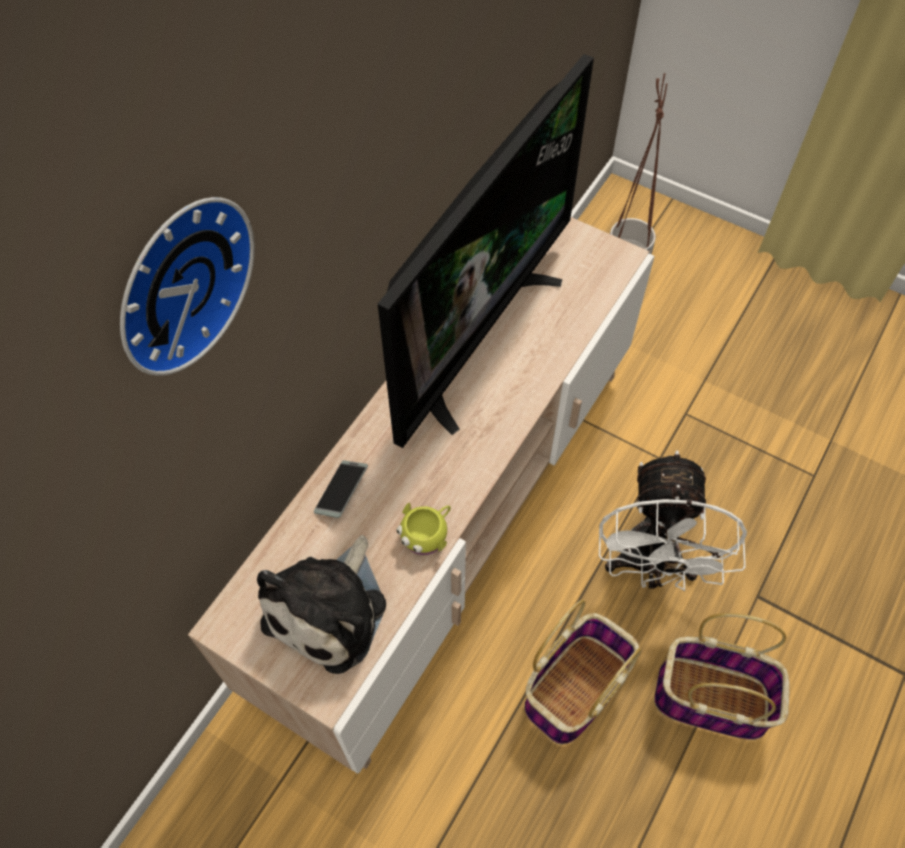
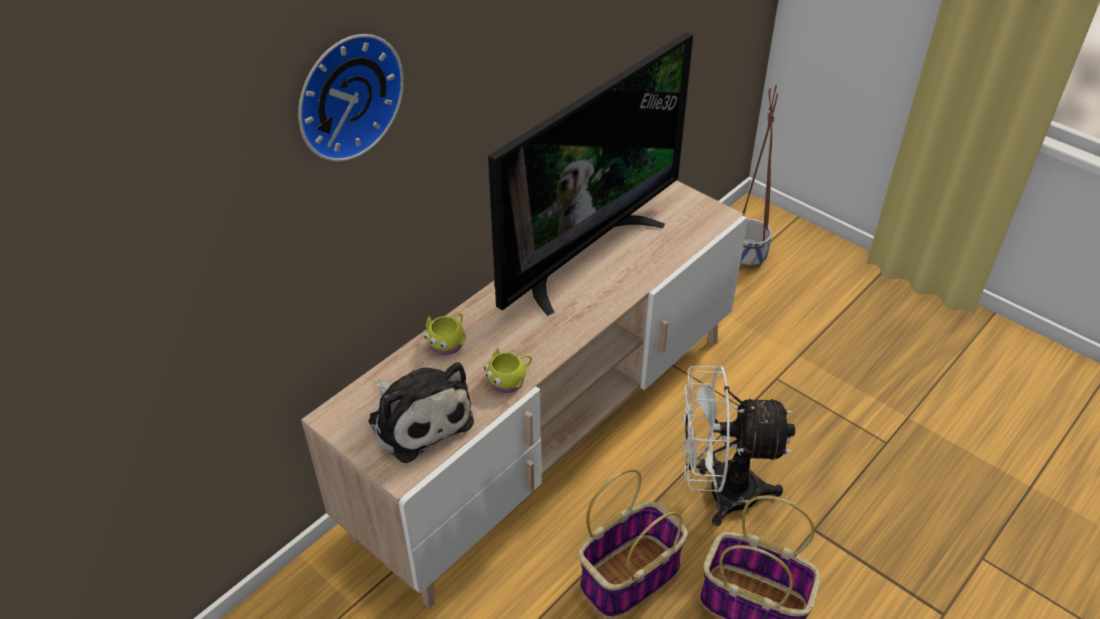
camera: 10 degrees right, 15 degrees down
(330, 608) = (418, 418): plush toy -> plush toy turned 75 degrees counterclockwise
(341, 492) = (448, 342): phone -> yellow mug
(650, 566) = (719, 491): white fan -> white fan turned 75 degrees clockwise

